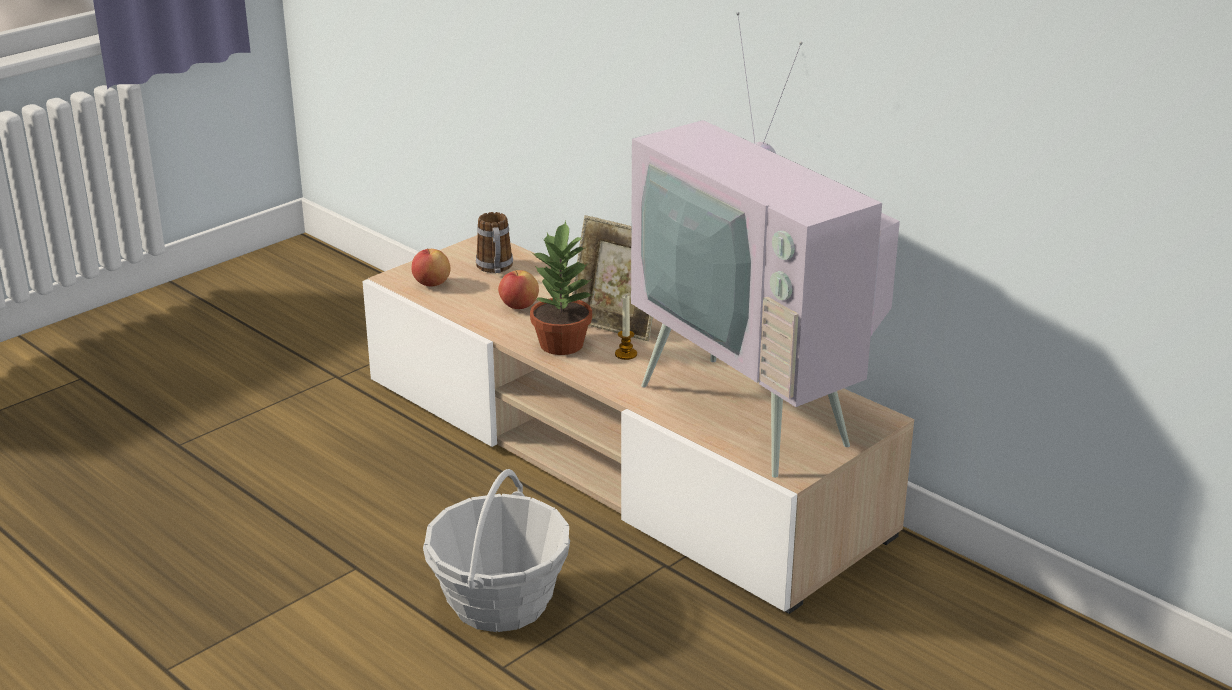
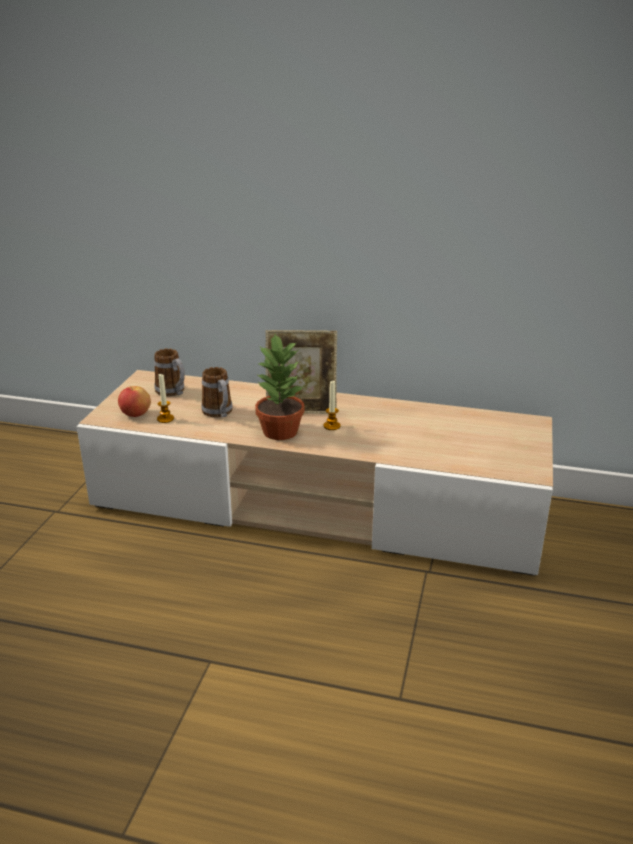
camera: 30 degrees left, 0 degrees up
(456, 297) = (165, 419): none -> candle
(500, 602) = (346, 645): basket -> none
(519, 306) = (219, 413): apple -> mug
(758, 409) = (459, 437): television -> none

